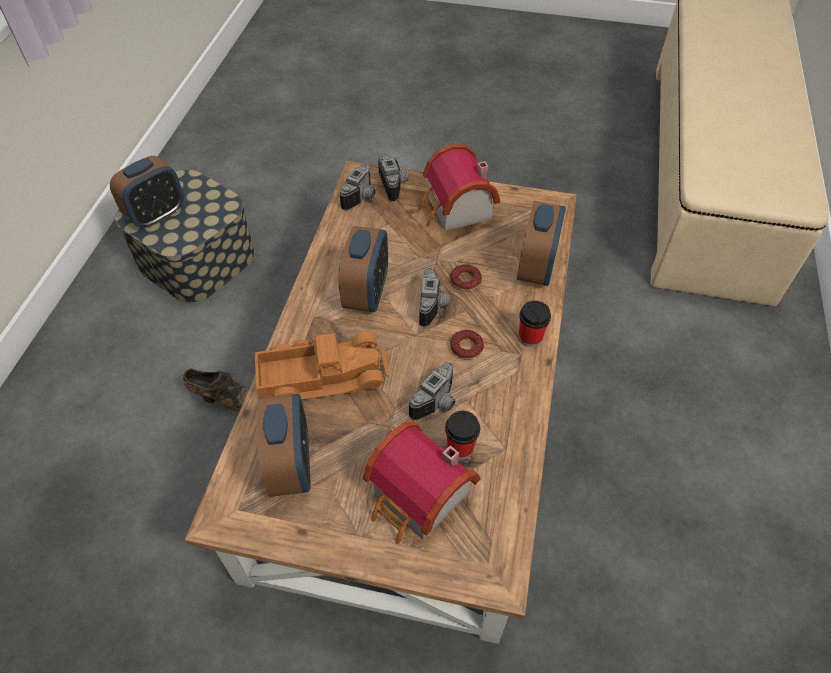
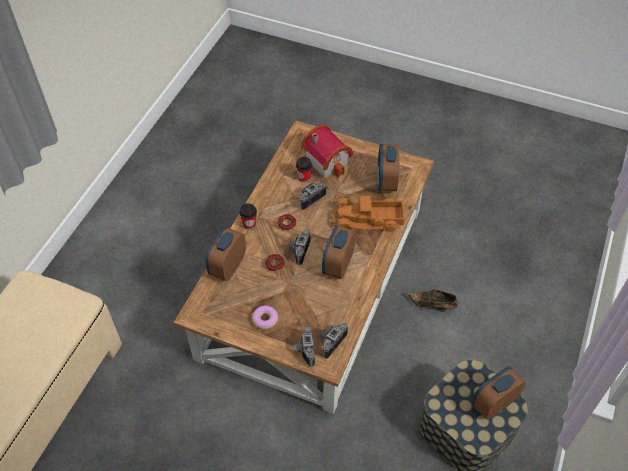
camera: 170 degrees left, 0 degrees up
(456, 211) = (265, 319): toy house -> donut

